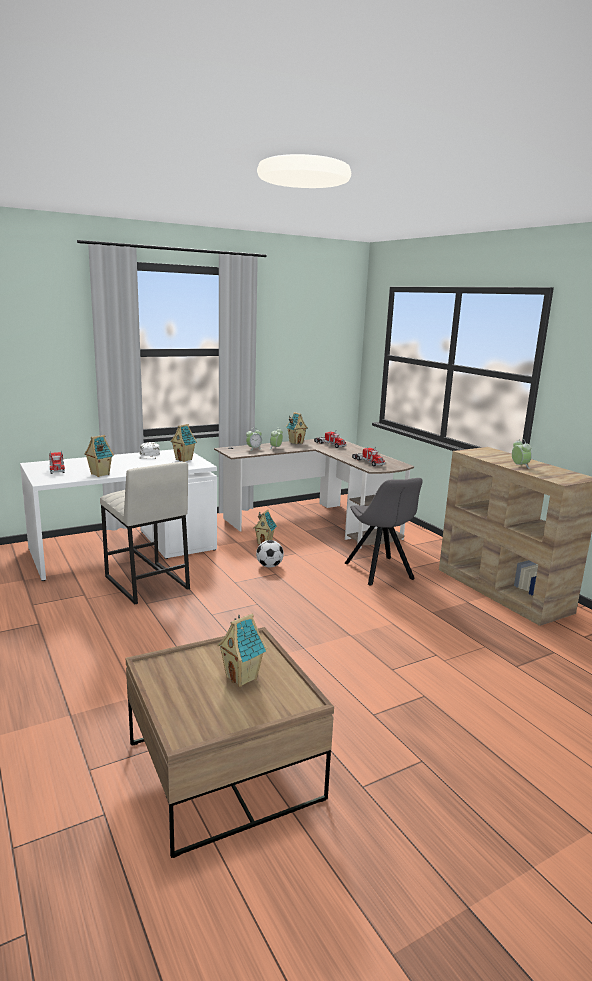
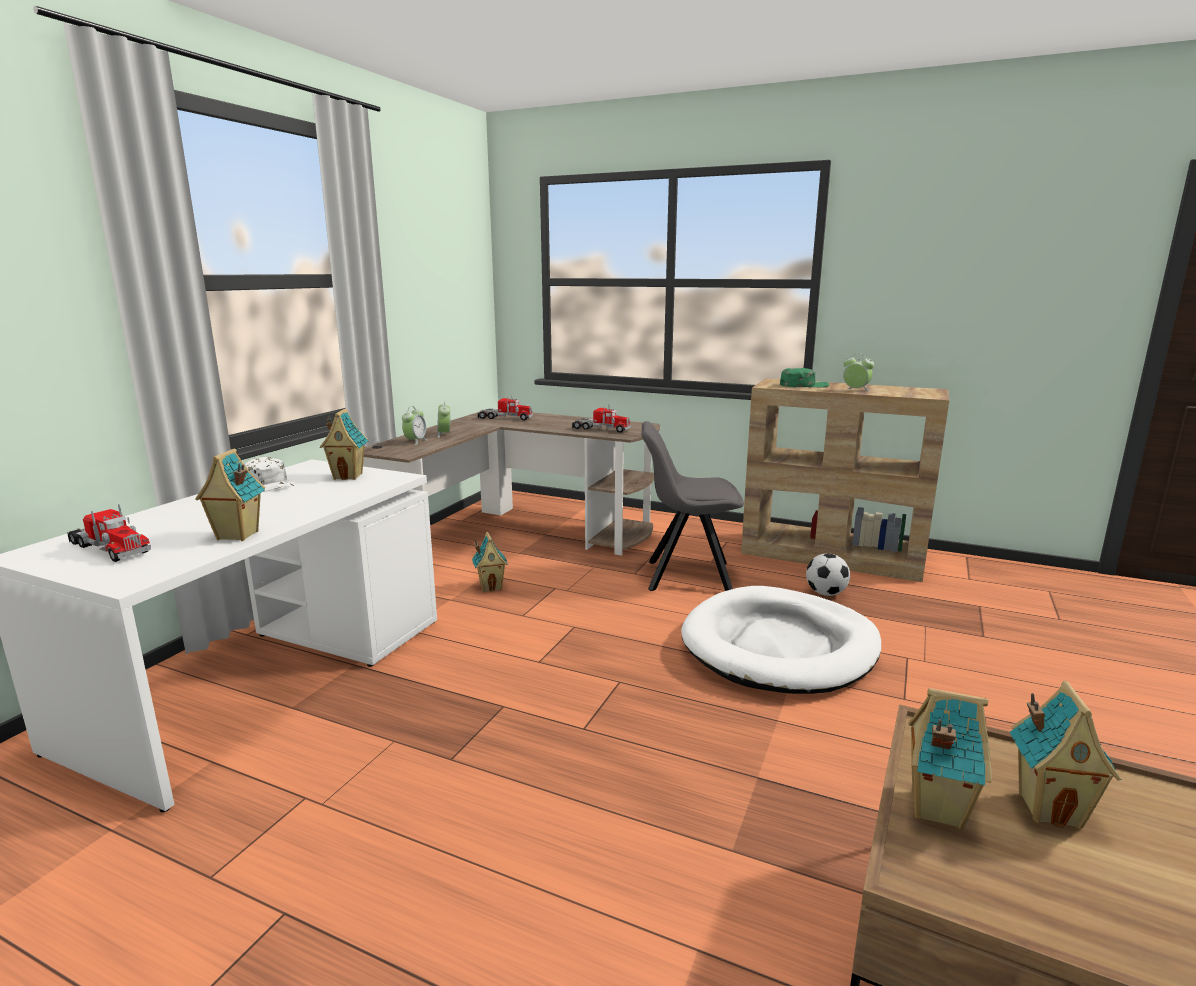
camera: 35 degrees left, 0 degrees up
(147, 582) = (398, 721): beige stool -> none
(269, 566) = (549, 618): football -> football (825, 593)
(296, 442) = (456, 423): toy house -> toy house (935, 808)
(368, 621) = (779, 646): none -> white dog bed
(379, 571) = (688, 577): grey chair -> grey chair turned 150 degrees clockwise
(494, 456) = (803, 385): none -> green cap

